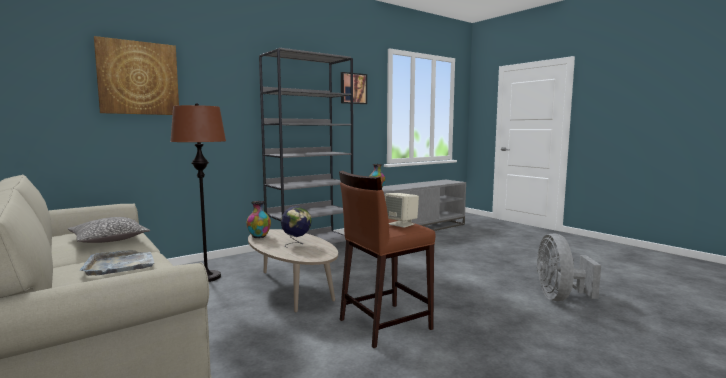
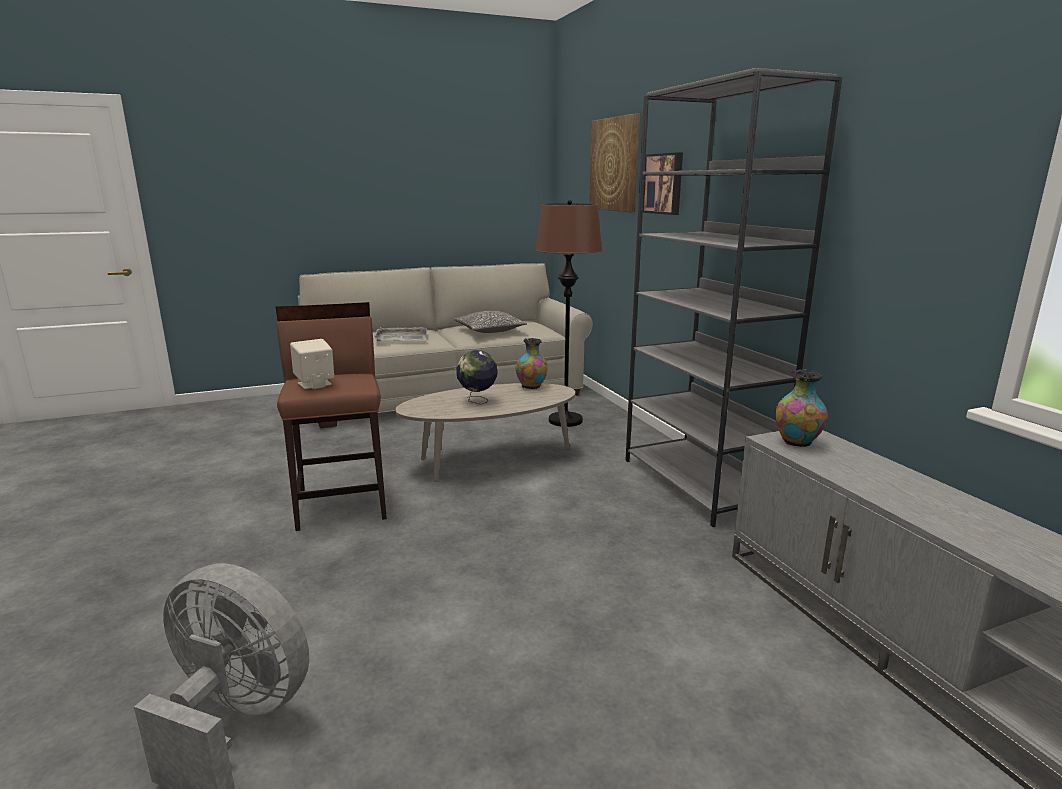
camera: 105 degrees right, 10 degrees up
(353, 88) = (904, 139): picture -> picture (664, 184)

